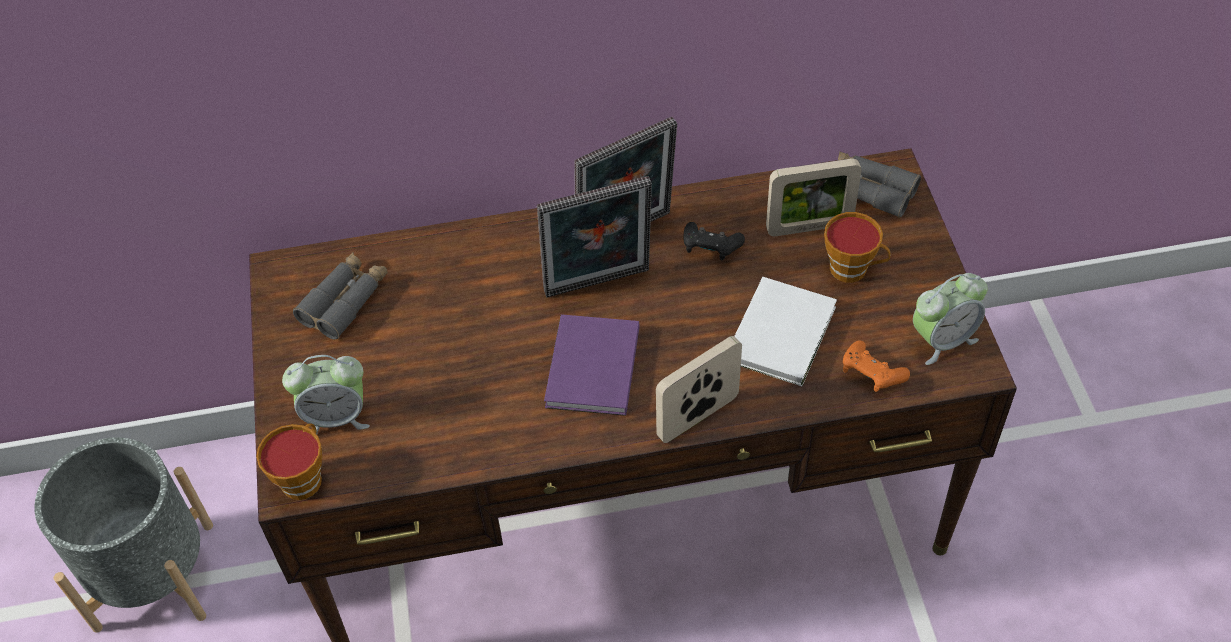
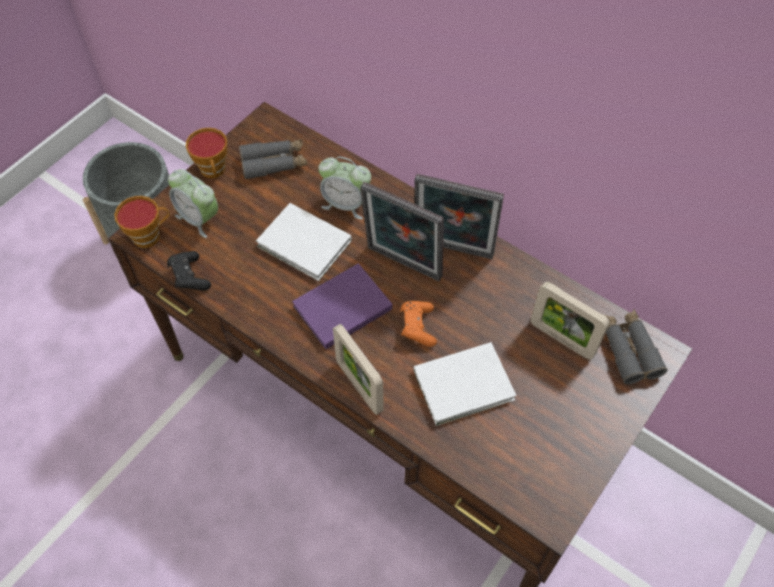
camera: 45 degrees right, 5 degrees up
(482, 346) = (305, 245): none -> white book
(698, 417) = (359, 387): picture frame -> picture frame turned 135 degrees counterclockwise
(710, 249) = (488, 300): black game controller -> black game controller (189, 277)
(853, 269) = (555, 388): cup -> cup (214, 171)
(871, 375) = (483, 458): orange game controller -> orange game controller (417, 327)
(942, 340) = (553, 481): alarm clock -> alarm clock (346, 204)

